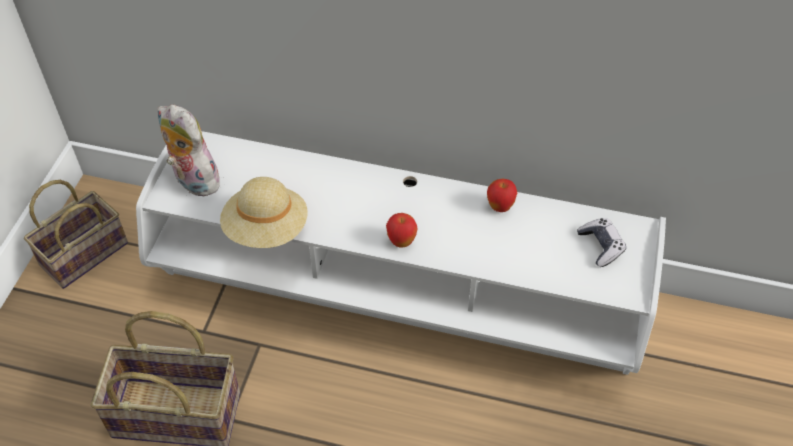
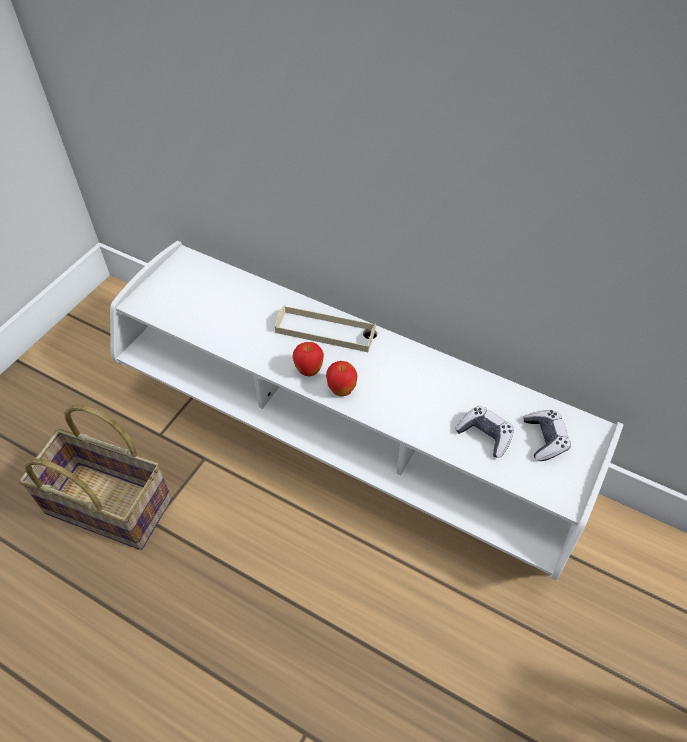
camera: 15 degrees right, 0 degrees up
(85, 252) = (86, 341): basket -> none
(193, 181) = (169, 293): plush toy -> none
(266, 229) = (218, 351): beige hat -> none
(366, 188) = (325, 331): none -> beige tray
(500, 207) = (451, 377): apple -> apple (309, 371)
(547, 254) = (485, 435): none -> game controller

